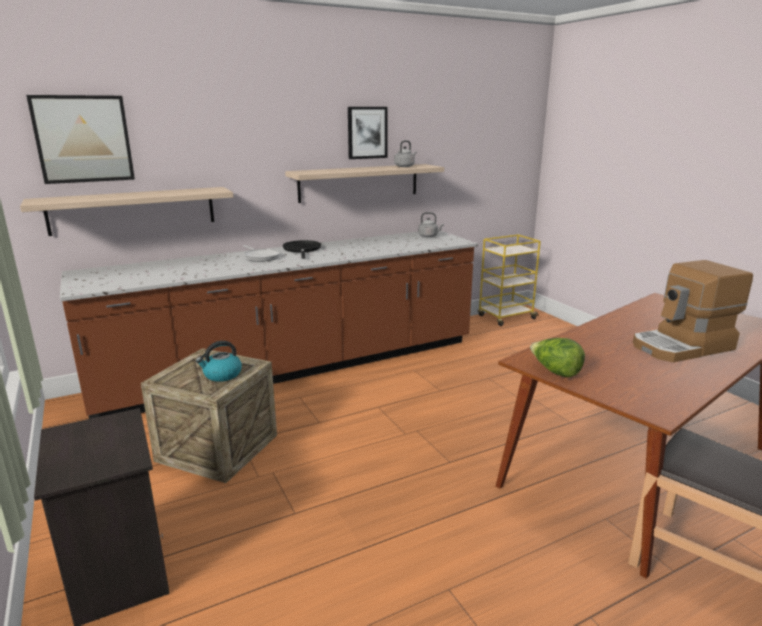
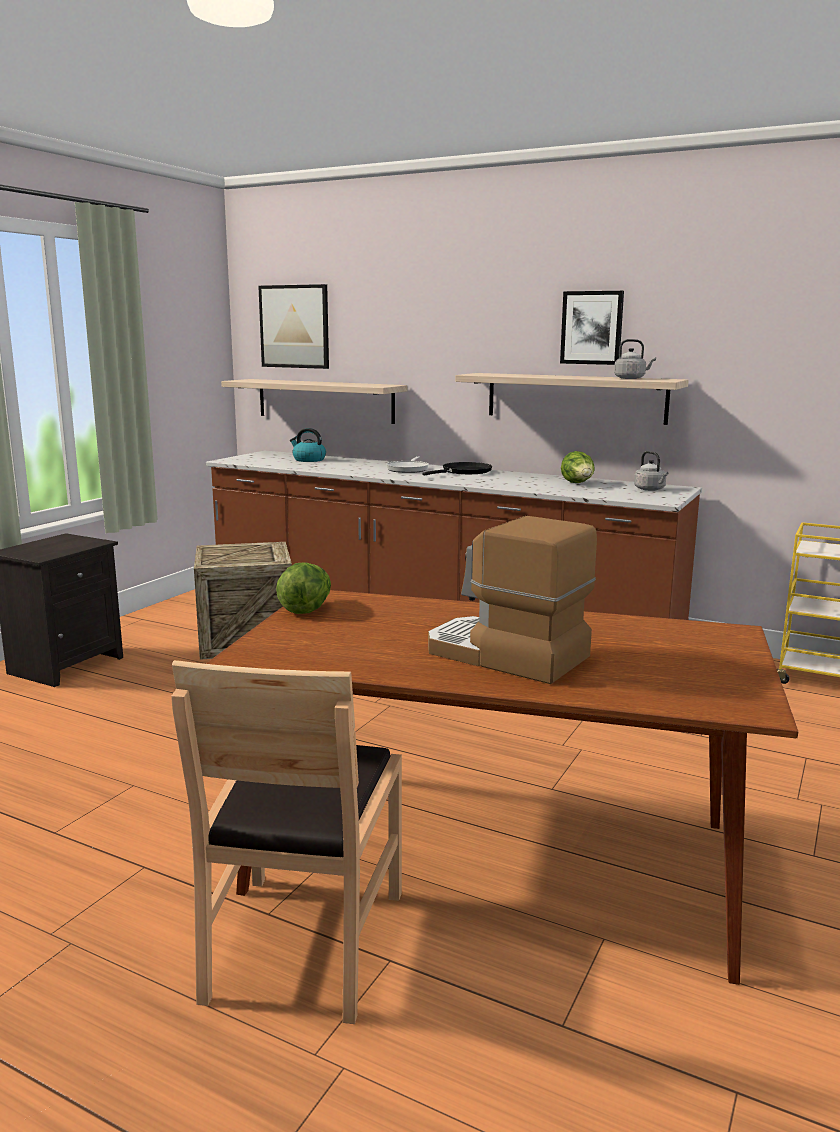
camera: 55 degrees right, 5 degrees down
(222, 375) = (241, 558): kettle -> kettle (308, 460)
(388, 241) = (578, 484): none -> lettuce

